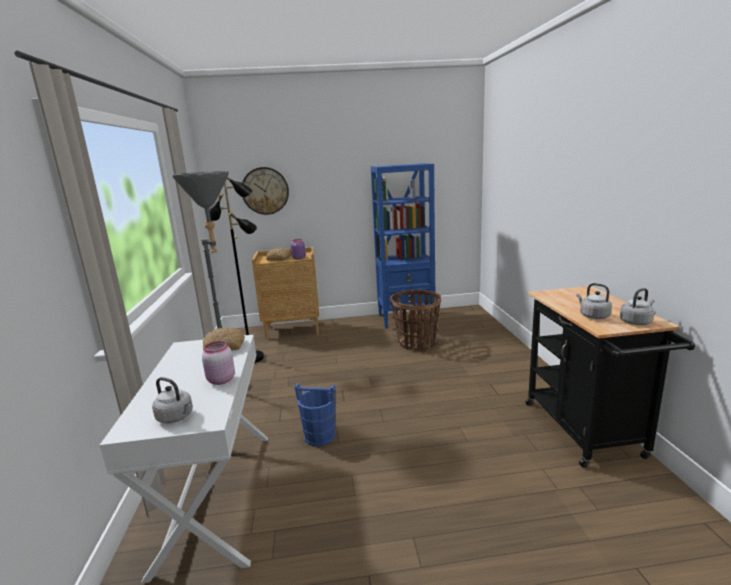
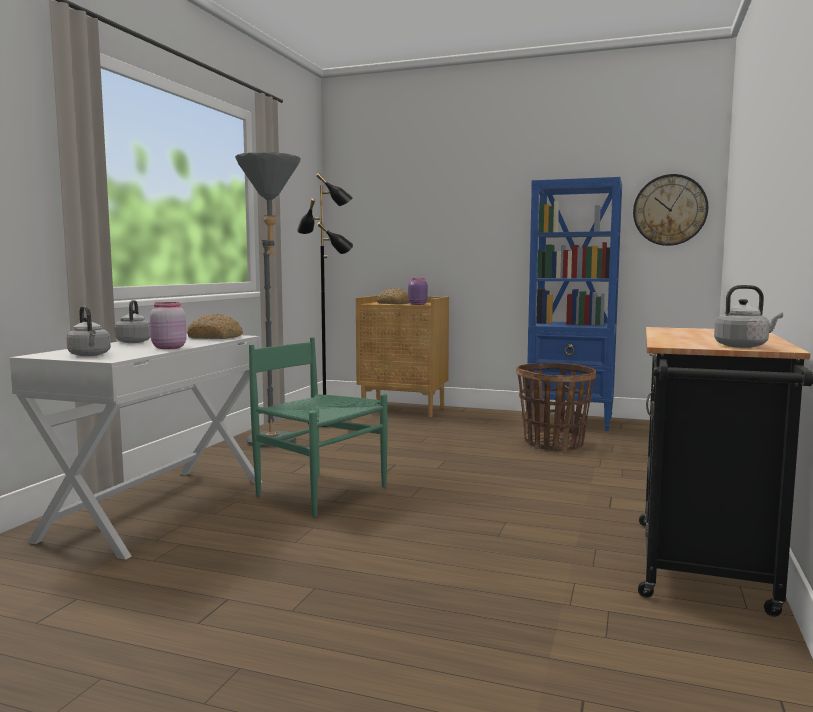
camera: 25 degrees right, 10 degrees down
(265, 191) = (397, 216): wall clock -> wall clock (669, 210)
(319, 436) = (318, 492): blue bucket -> green chair
(593, 316) = (686, 340): grey kettle -> grey kettle (134, 342)

